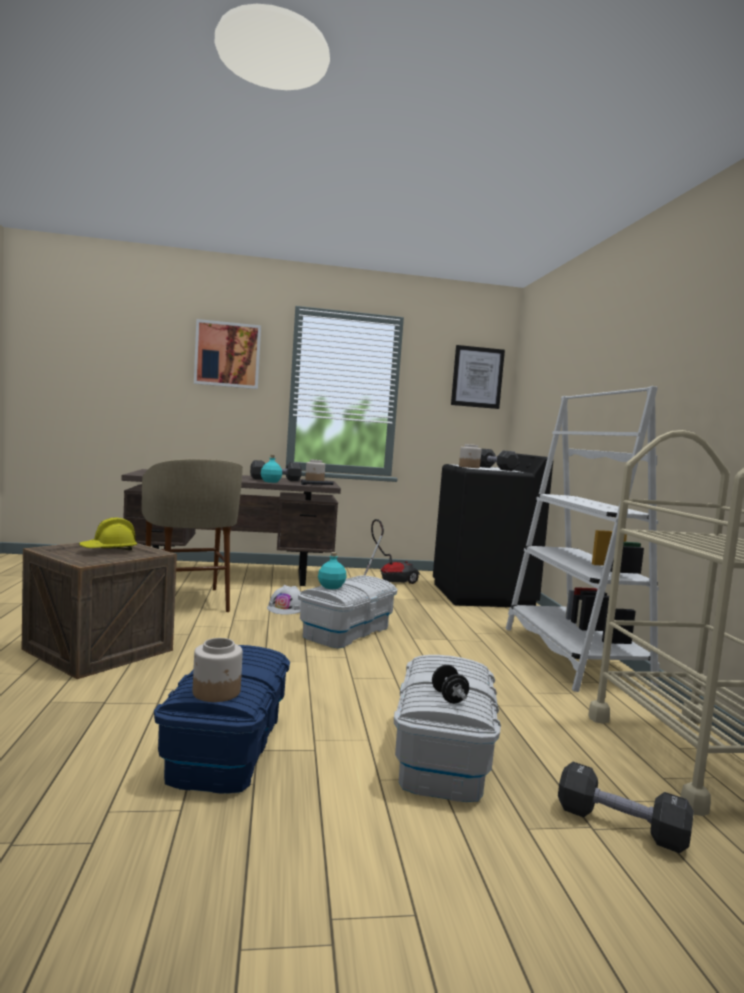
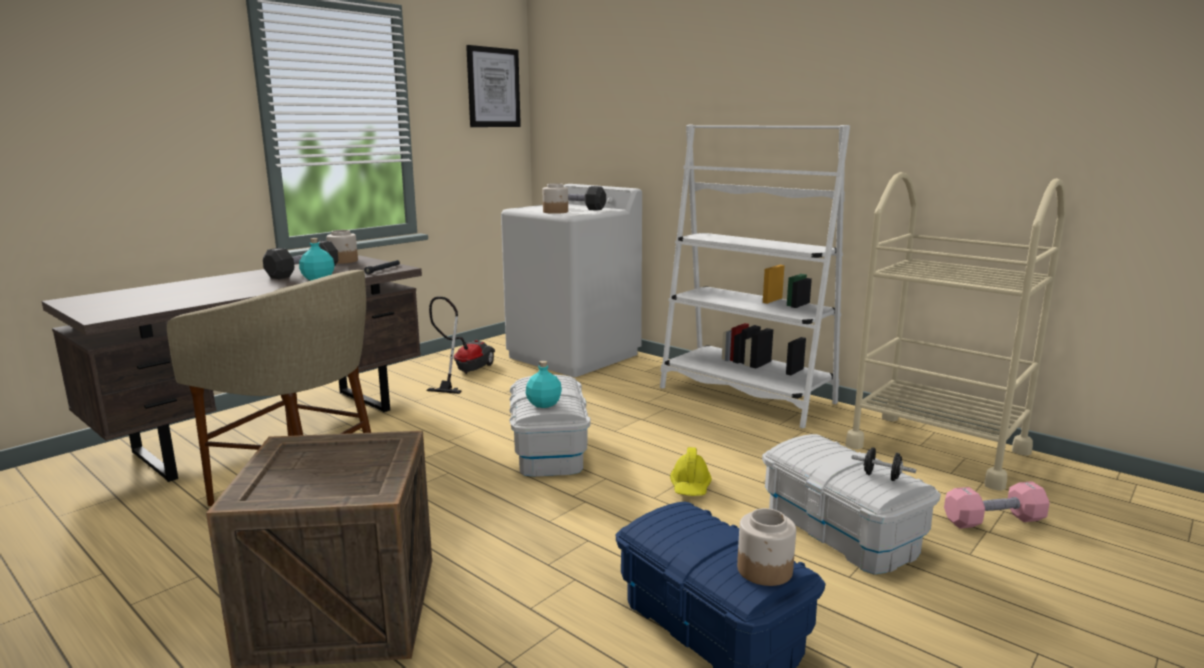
camera: 40 degrees left, 10 degrees up
(109, 549) = (325, 460): yellow hard hat -> yellow hard hat (690, 486)
(227, 354) = (145, 72): picture -> none
(286, 608) = (433, 448): white hard hat -> none
(482, 595) = (574, 356): black washing machine -> white washing machine
(620, 826) = (993, 520): black dumbbell -> pink dumbbell

